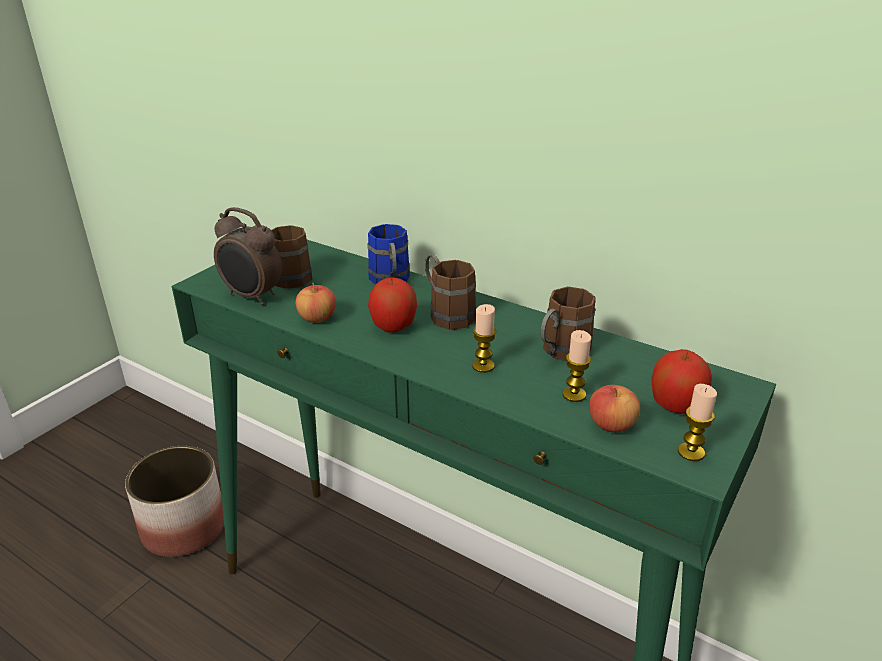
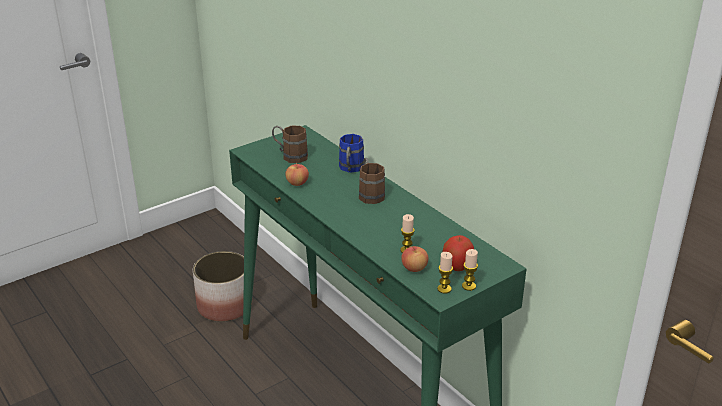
camera: 20 degrees right, 0 degrees up
(252, 297) = (269, 164): alarm clock -> none
(393, 326) = (335, 195): apple -> none
(483, 366) = (369, 226): candle -> candle (469, 286)
(560, 353) = (417, 228): brown mug -> none

